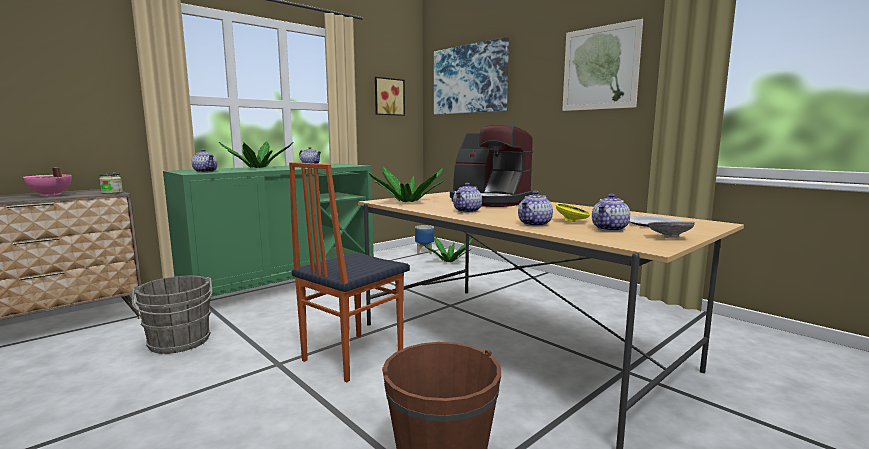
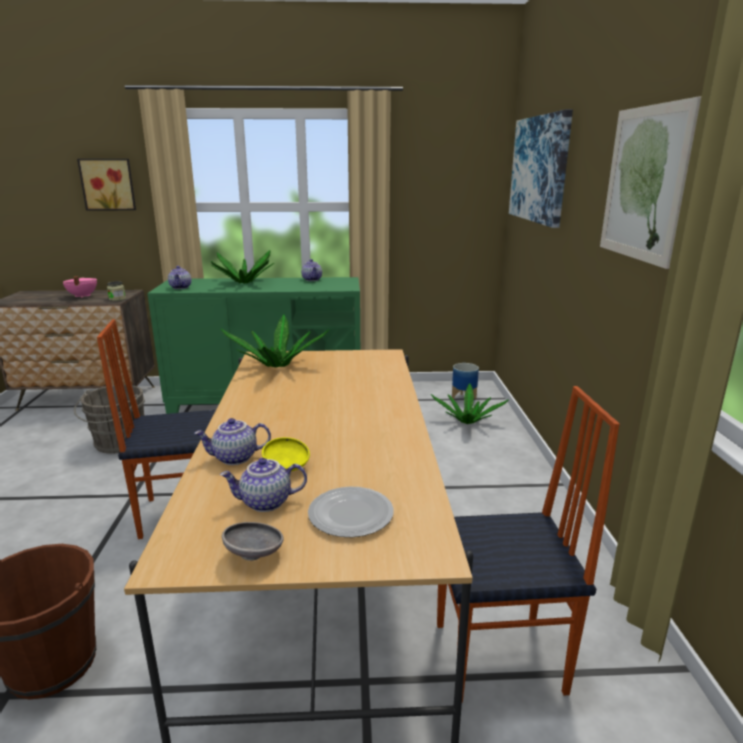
camera: 40 degrees right, 10 degrees up
(388, 97) = (448, 188): picture -> picture (108, 184)
(467, 211) = (266, 404): teapot -> none
(489, 201) = (352, 388): coffee machine -> none
(654, 337) = (500, 659): none -> chair

